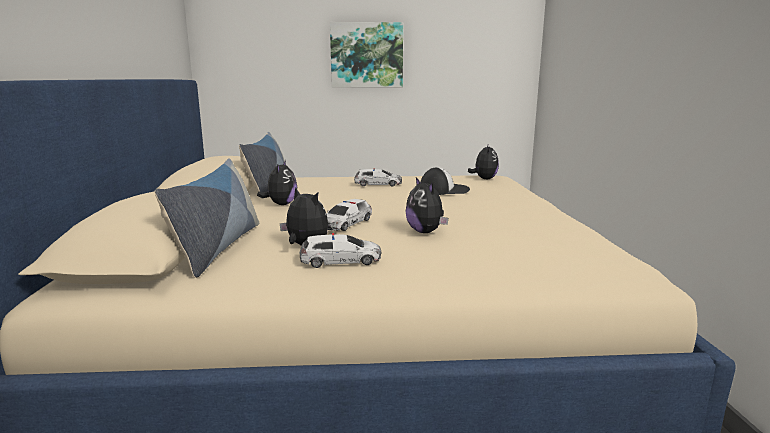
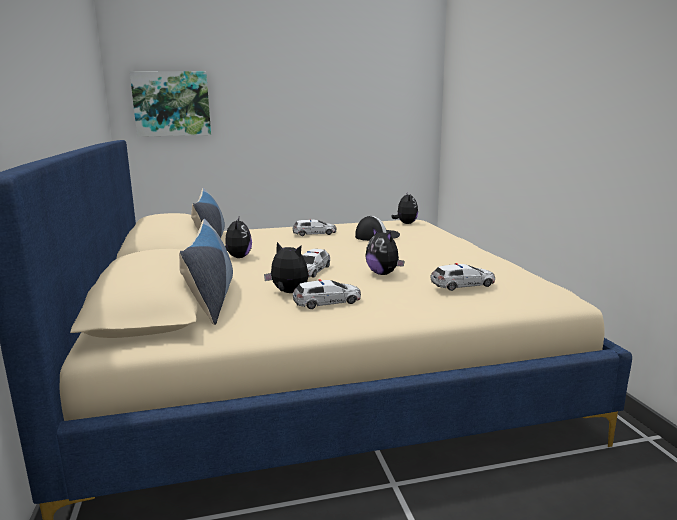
camera: 10 degrees left, 0 degrees up
(366, 55) = (285, 110): picture -> picture (172, 104)
(513, 251) = (463, 284): none -> toy car

